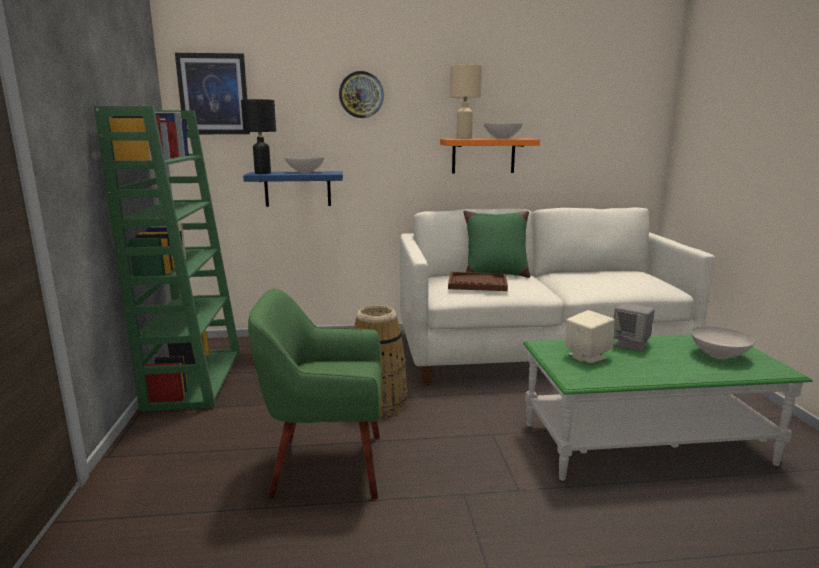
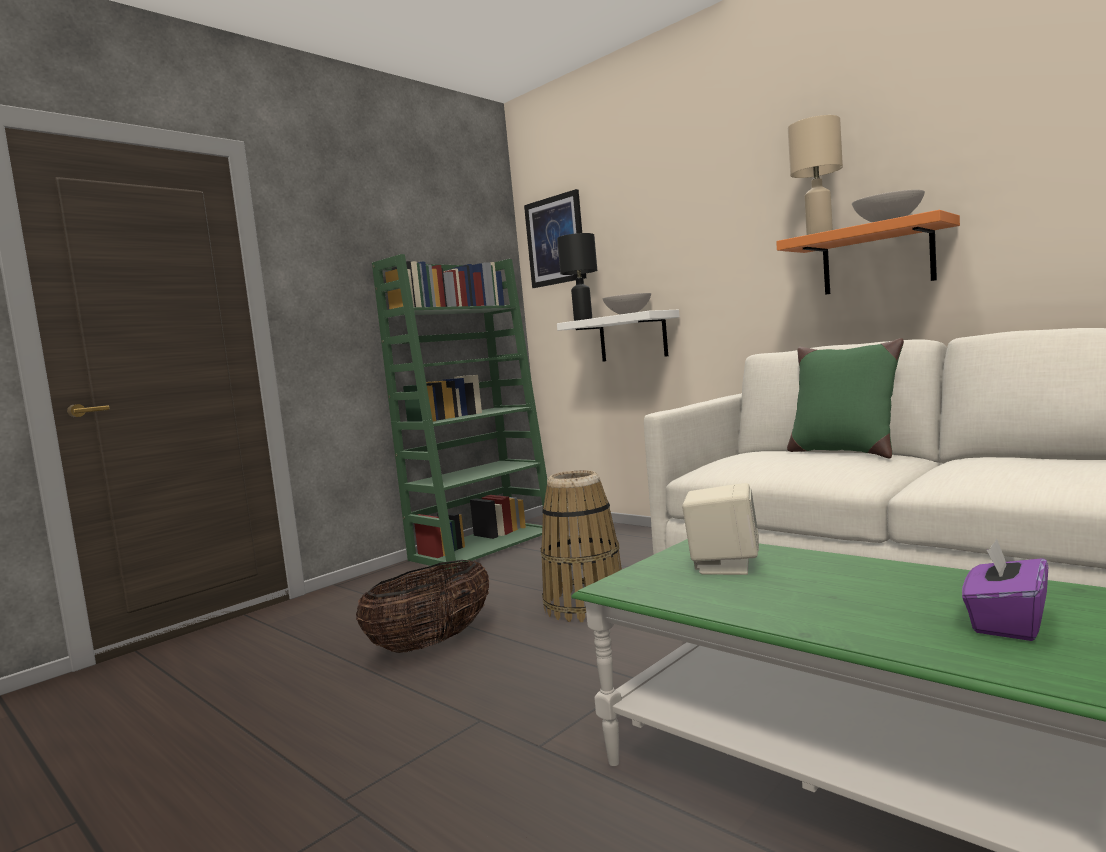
camera: 50 degrees right, 10 degrees down
(297, 189) = (632, 337): blue shelf -> white shelf
(326, 465) = (432, 643): green armchair -> basket
(361, 95) = (695, 205): wall clock -> none
(477, 283) = (771, 458): brown tray -> none
(631, 344) = (853, 568): grey speaker -> none
(719, 356) = (1006, 623): white bowl -> purple tissue box

